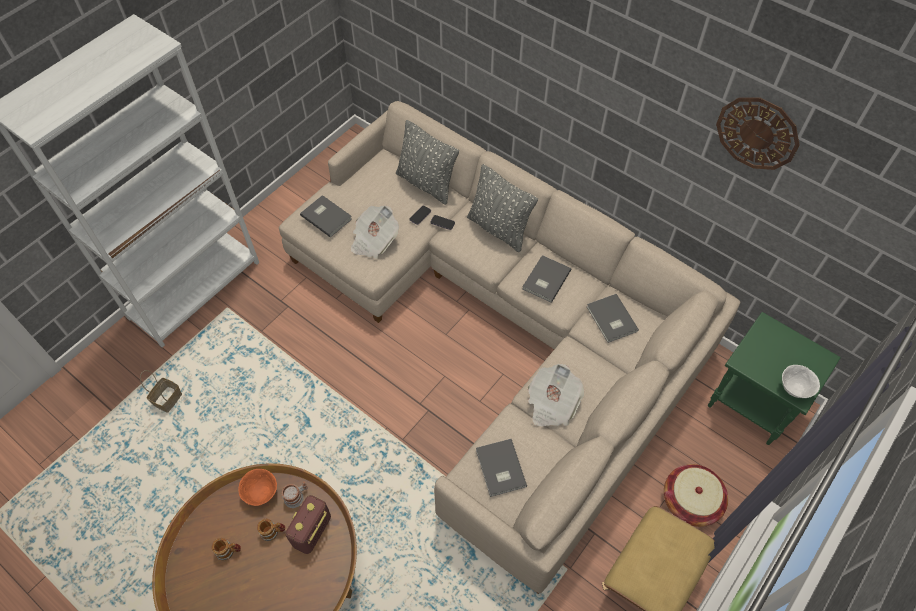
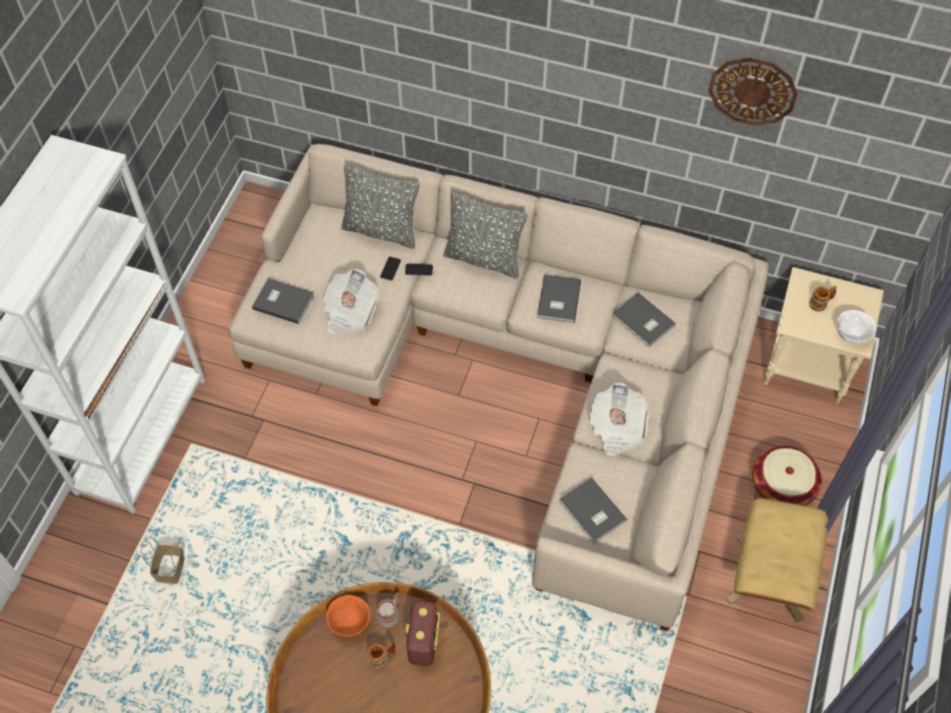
camera: 20 degrees left, 0 degrees up
(229, 551) = (343, 693): mug -> mug (821, 303)
(753, 403) = (807, 366): green side table -> beige side table

